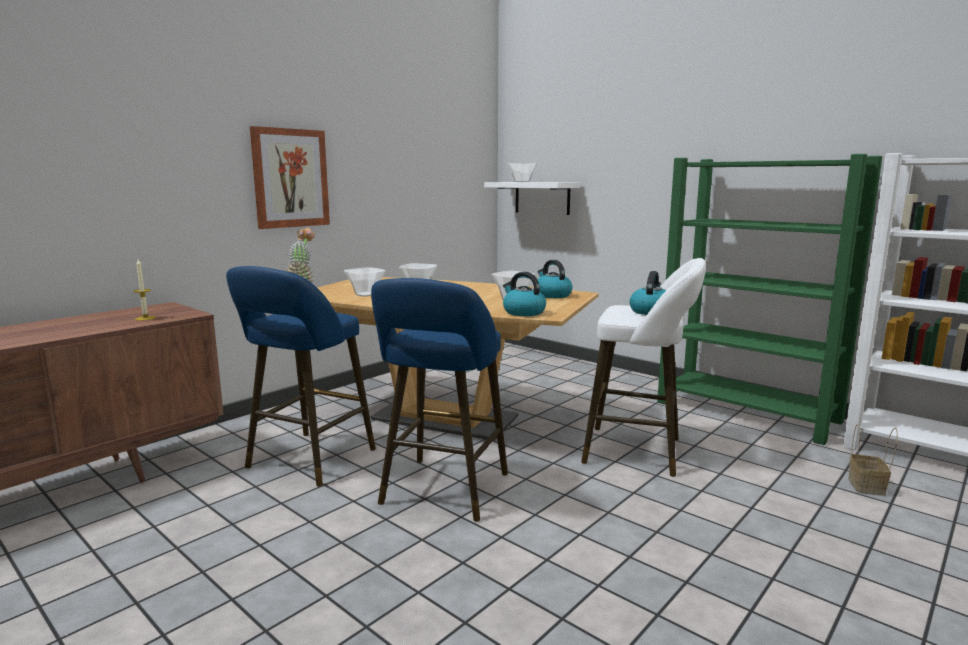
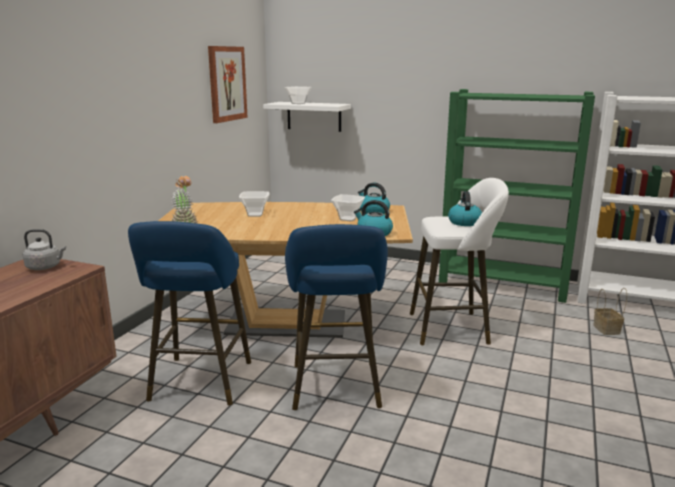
camera: 20 degrees left, 5 degrees up
(145, 318) = (41, 279): candle -> none
(164, 310) = (45, 267): none -> grey kettle
(290, 178) = (119, 118): picture -> picture (227, 84)
(366, 294) = (217, 226): bowl -> none

